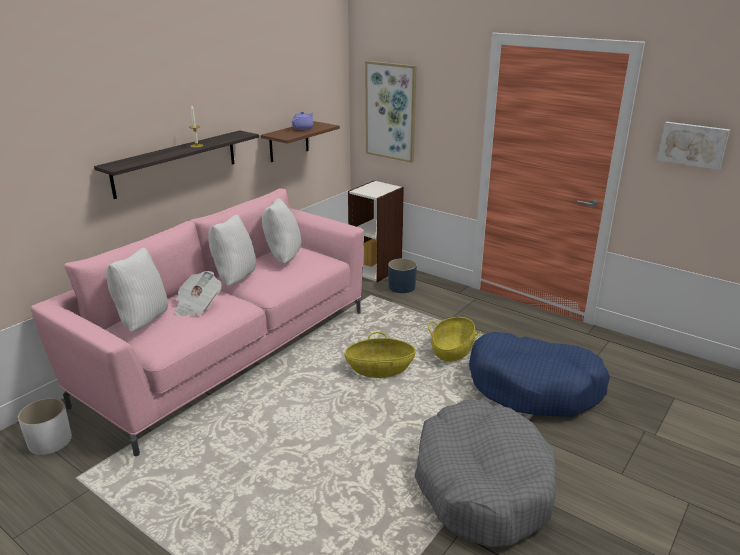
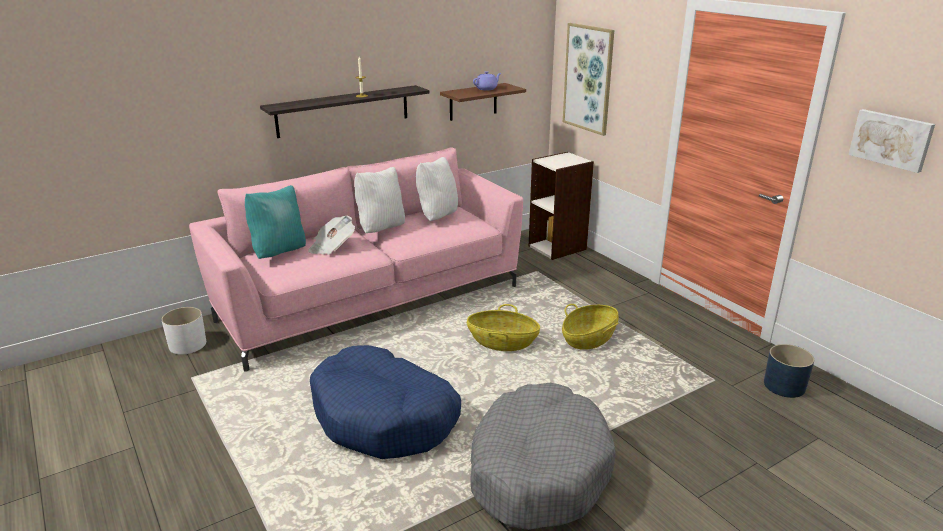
camera: 20 degrees right, 0 degrees up
(142, 321) = (279, 252): white pillow -> turquoise pillow
(402, 287) = (574, 268): blue planter -> blue planter (784, 386)
(534, 387) = (656, 392): blue dog bed -> blue dog bed (384, 417)

